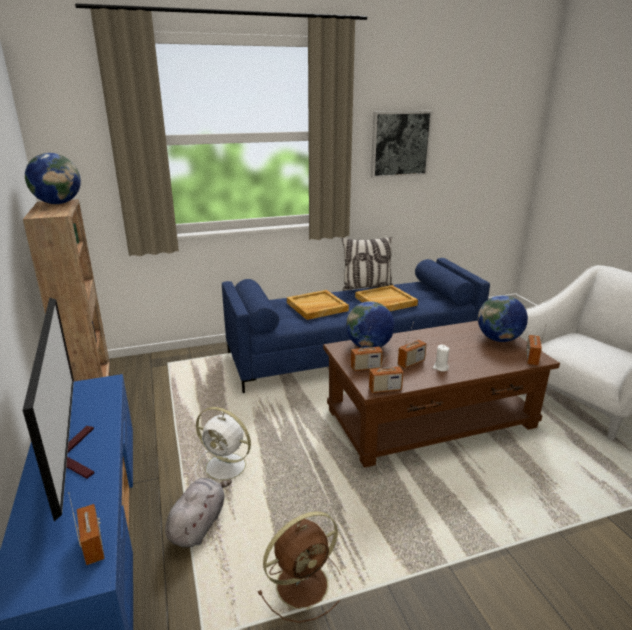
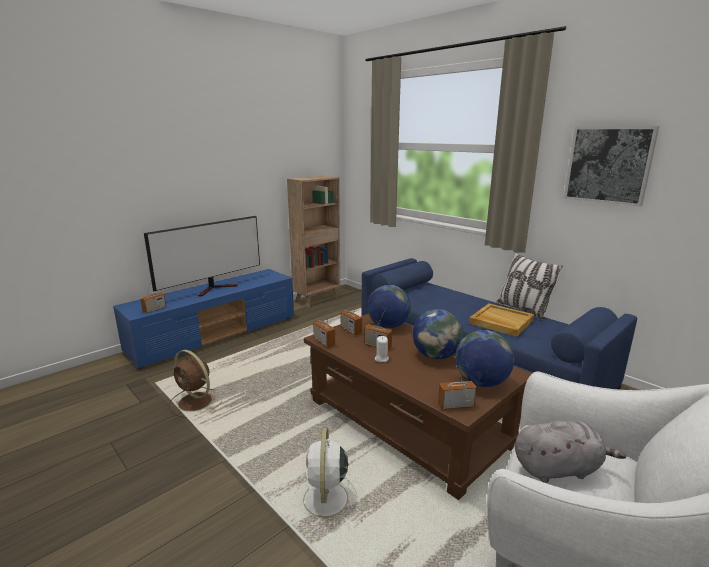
camera: 65 degrees right, 5 degrees down
(58, 203) = (324, 177): globe -> globe (436, 356)
(198, 525) = (230, 358): grey plush toy -> grey plush toy (558, 468)
(227, 467) = (282, 352): white fan -> white fan (325, 501)
(317, 307) = (444, 300): beige tray -> none

